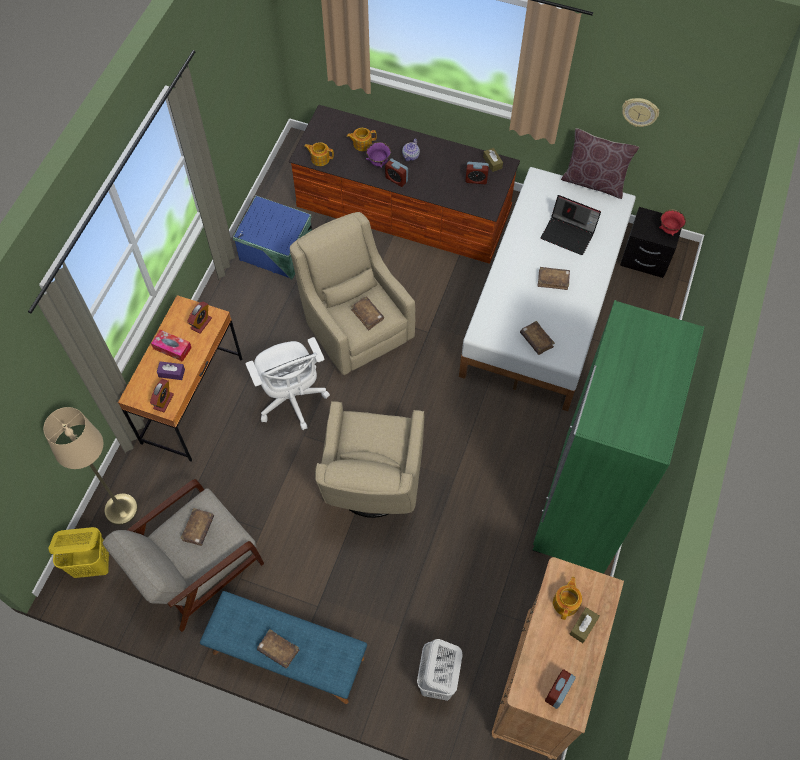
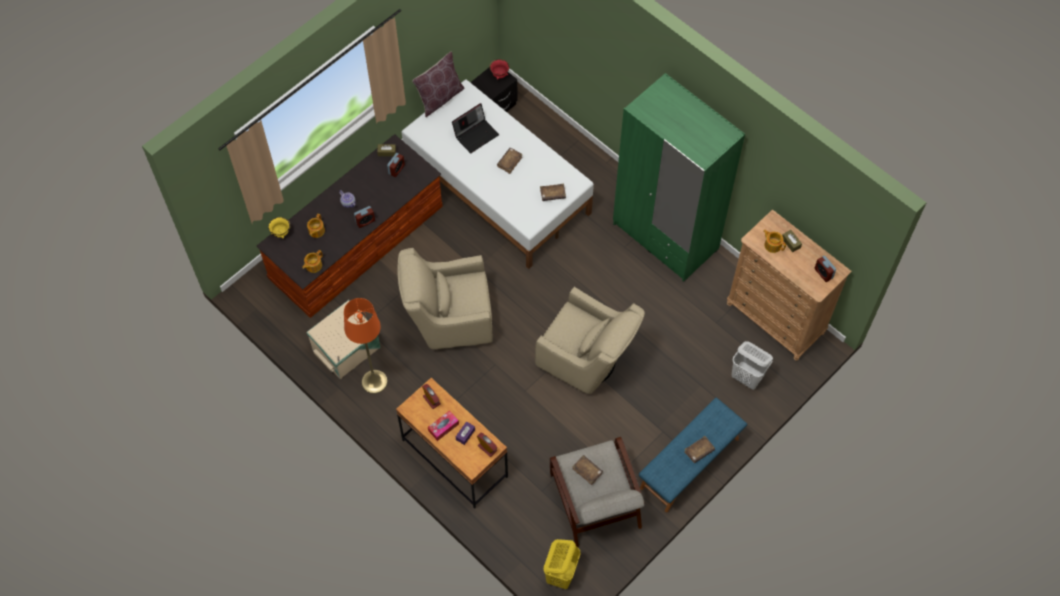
camera: 65 degrees left, 0 degrees up
(121, 509) = (523, 540): beige floor lamp -> none
(250, 290) = (374, 381): none -> orange floor lamp
(276, 252) = (347, 349): blue storage box -> beige storage box
(292, 400) = (490, 388): white office chair -> none
(343, 117) = (281, 233): none -> yellow bowl
(367, 315) = (469, 294): brown book -> none
(378, 163) = (342, 227): purple bowl -> none
(640, 112) = (438, 33): wall clock -> none

